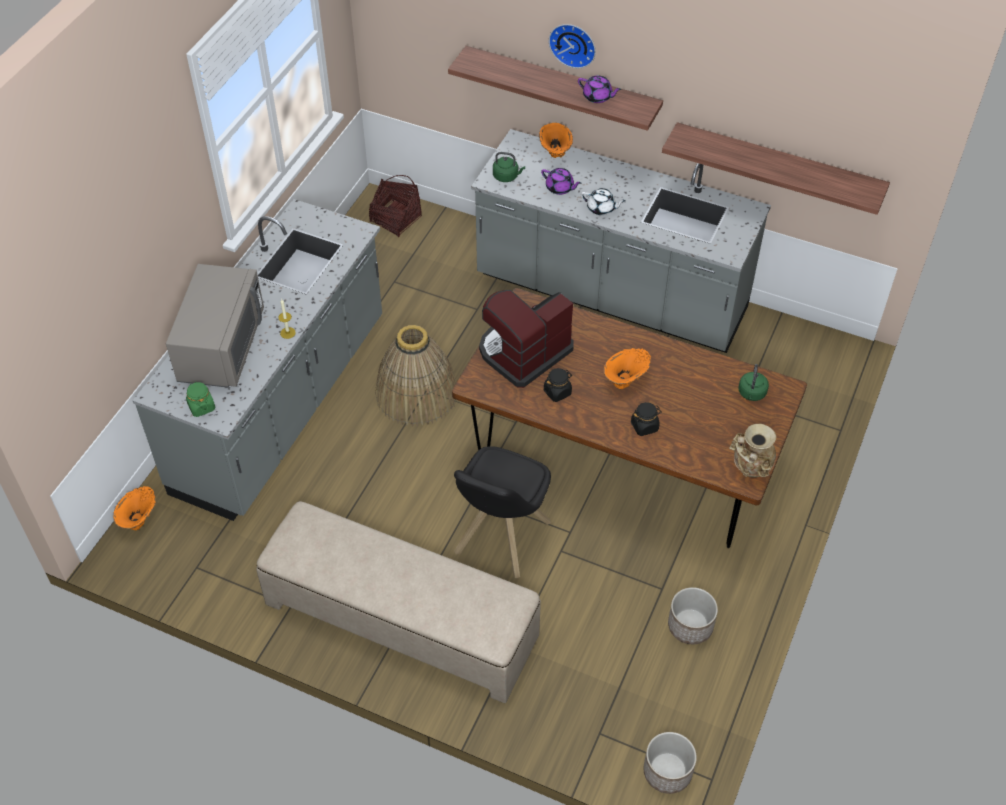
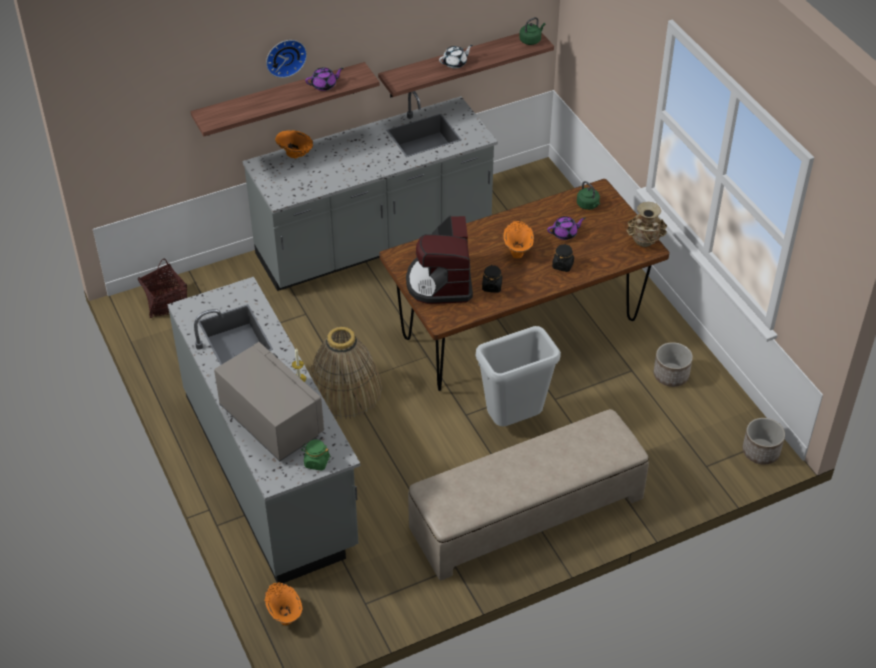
camera: 50 degrees left, 5 degrees down
(501, 537) = (514, 421): black chair -> grey trash can
(507, 176) = (286, 189): green kettle -> green kettle (531, 40)
(560, 188) = (329, 172): purple teapot -> purple teapot (565, 234)
(601, 208) = (372, 166): white teapot -> white teapot (455, 63)

